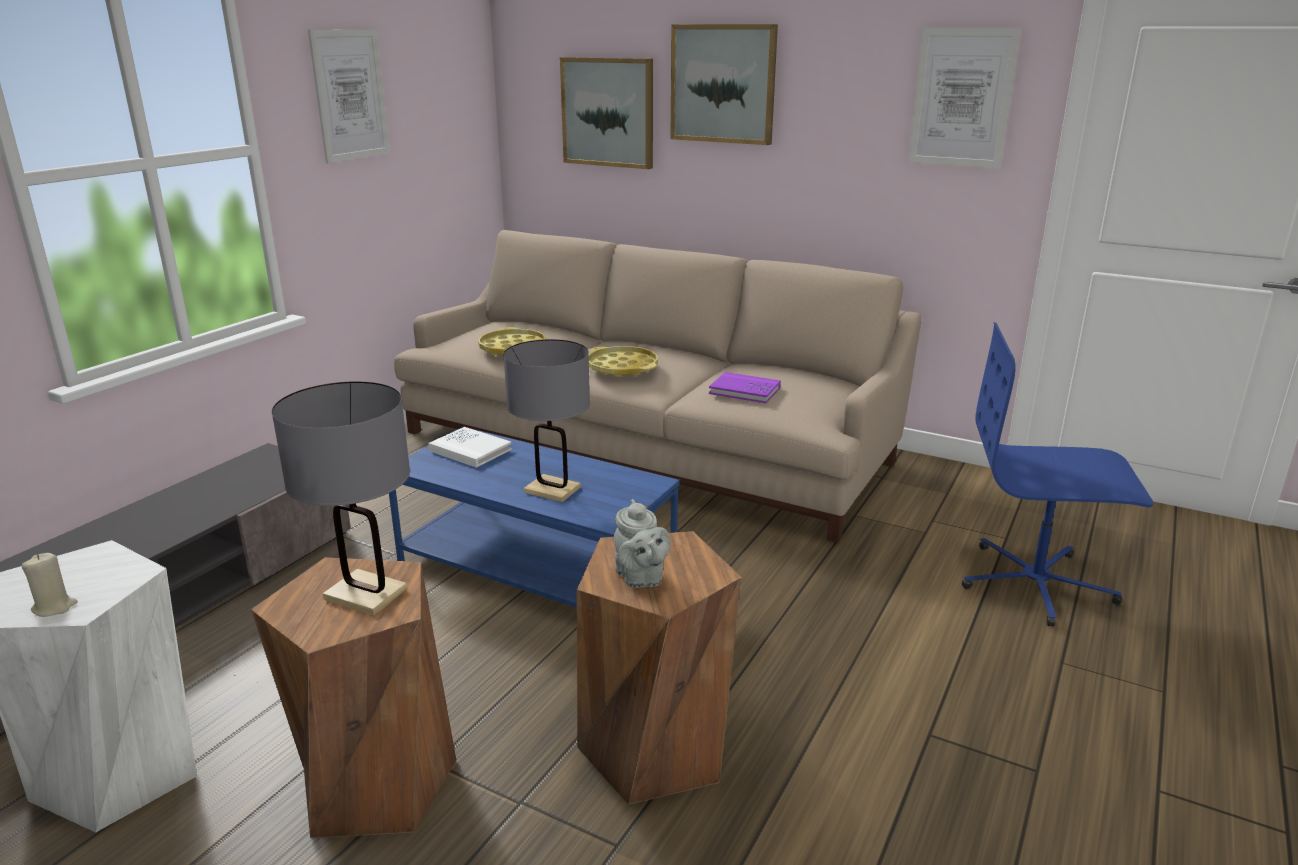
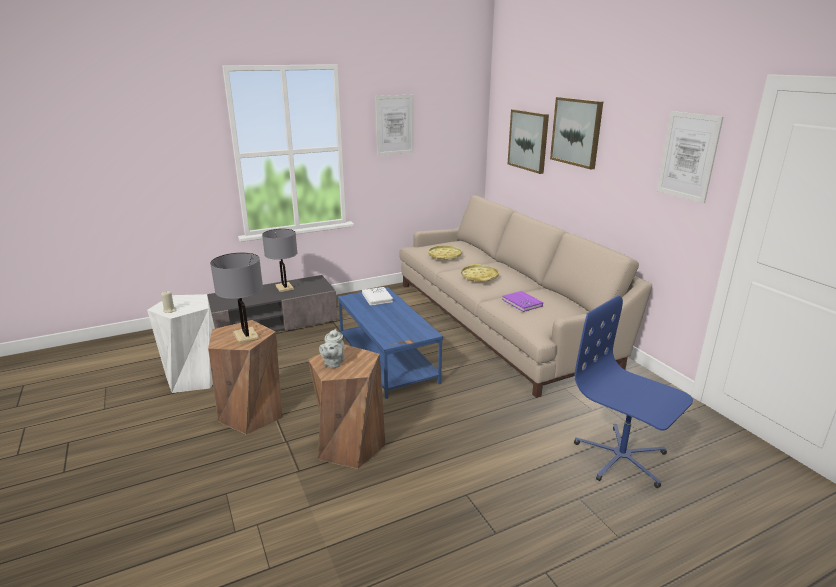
camera: 35 degrees right, 0 degrees up
(552, 490) = (385, 323): grey table lamp -> grey table lamp (284, 288)

